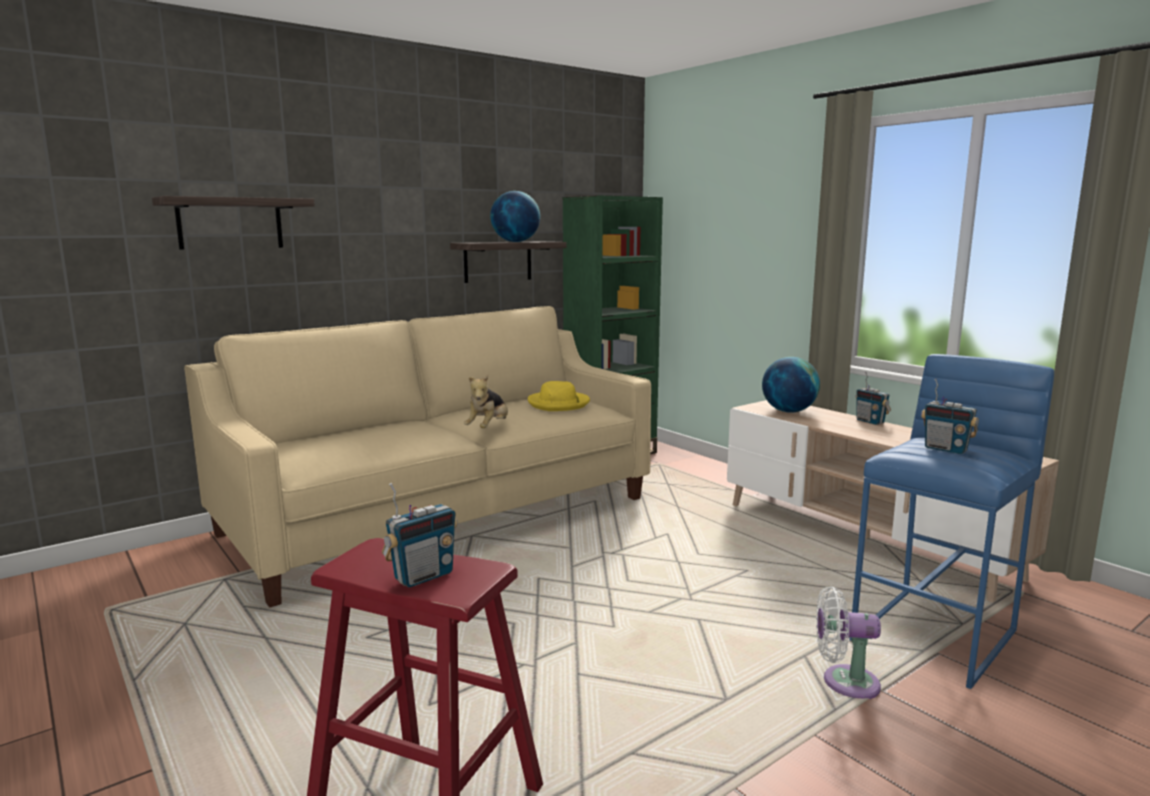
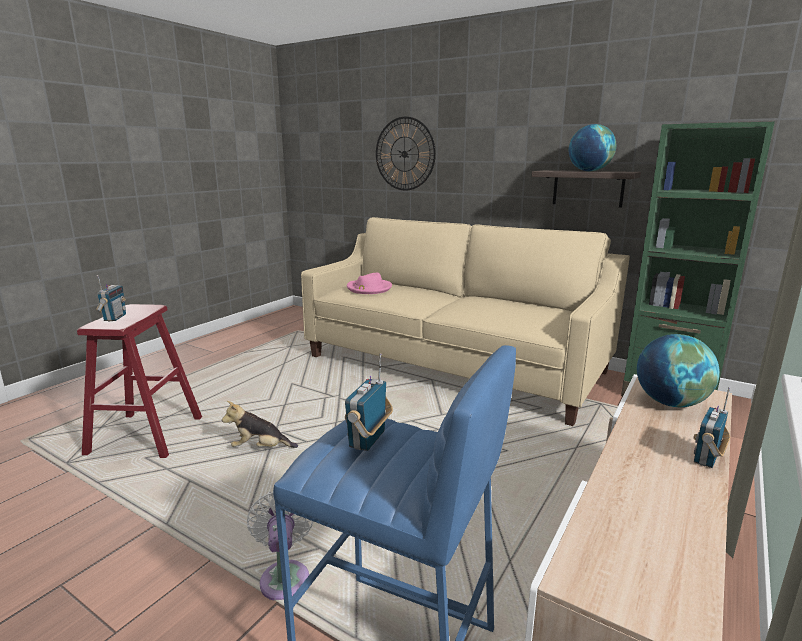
camera: 70 degrees right, 5 degrees up
(230, 223) = (404, 154): shelf -> wall clock
(340, 445) = (369, 289): none -> pink hat
(423, 576) = (114, 318): radio -> radio turned 120 degrees counterclockwise
(488, 428) = (440, 308): plush toy -> plush toy (260, 448)
(559, 404) = (528, 314): yellow hat -> none

